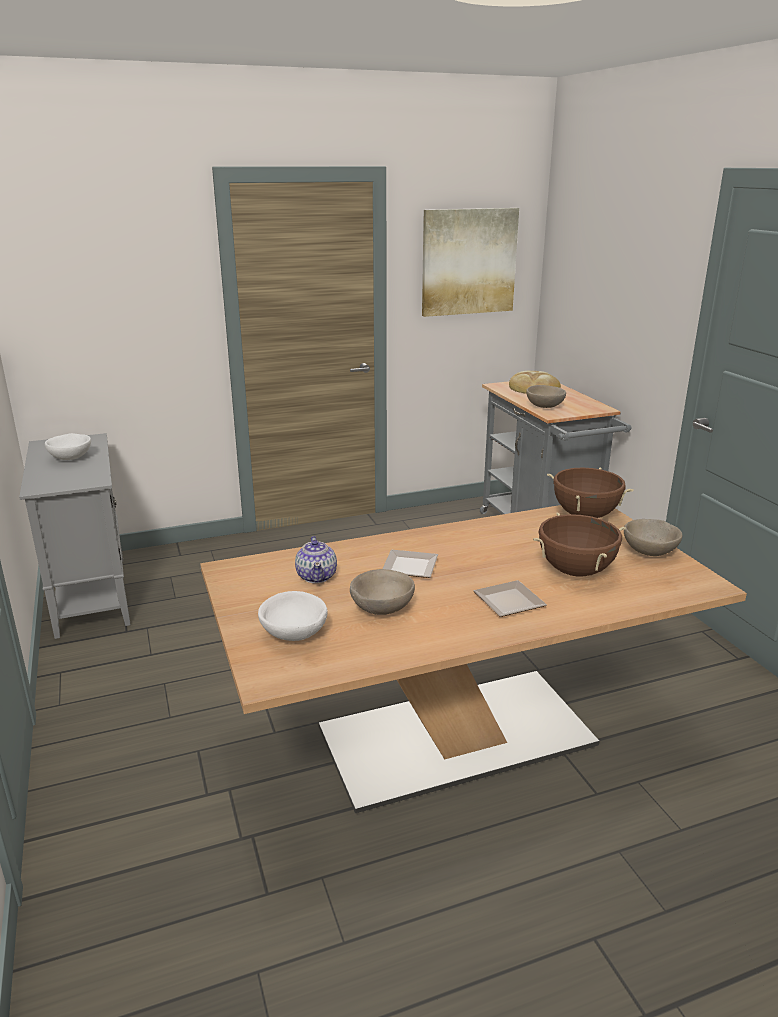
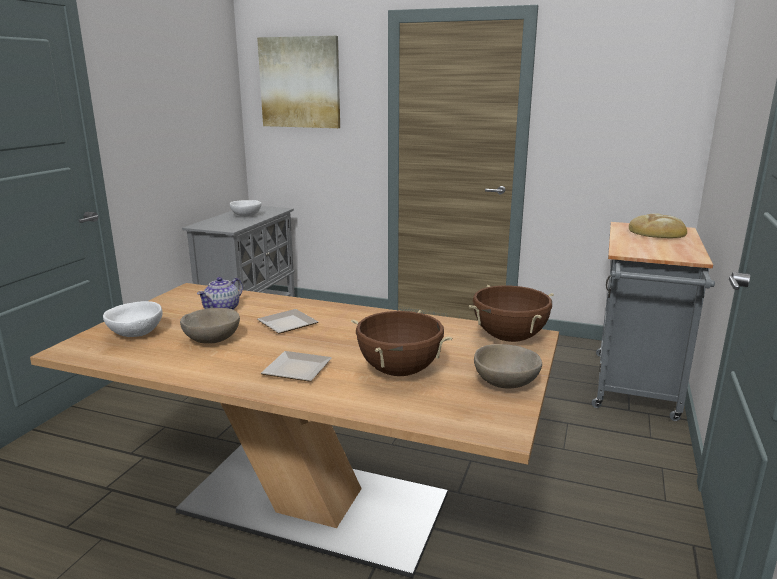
camera: 40 degrees right, 5 degrees down
(468, 262) = (621, 98): picture -> picture (300, 82)
(544, 406) = (631, 246): beige bowl -> none

